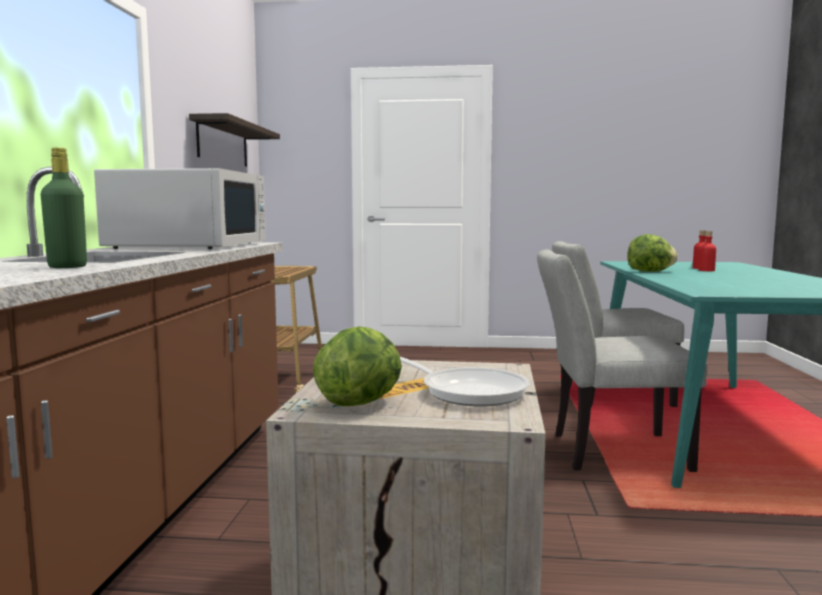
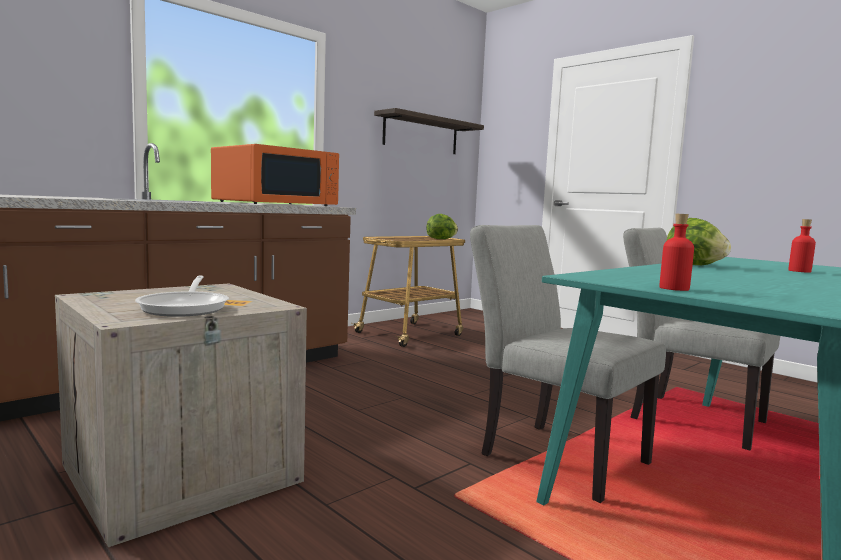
camera: 40 degrees right, 0 degrees up
(67, 267) = (80, 198): green bottle -> none
(191, 245) = (276, 204): white microwave -> orange microwave
(361, 402) = (119, 298): lettuce -> lettuce (441, 239)
(706, 270) = (785, 272): red bottle -> red bottle (674, 288)

